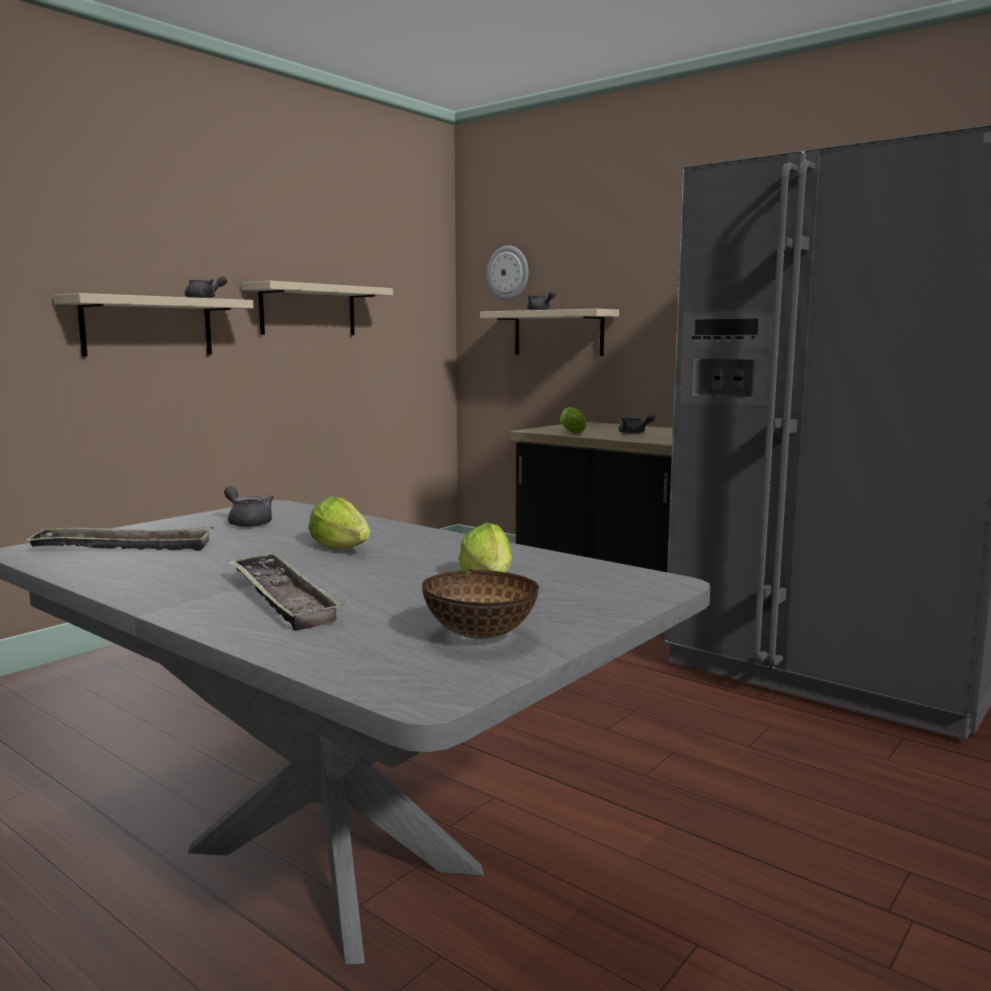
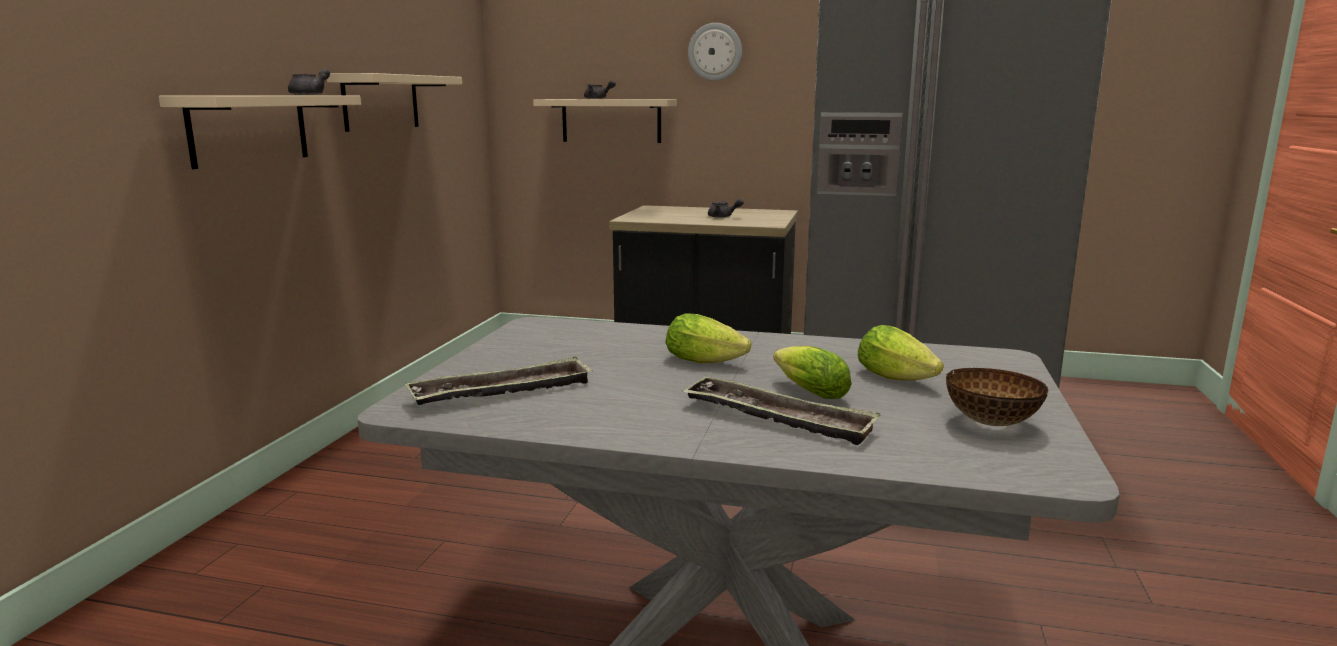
camera: 25 degrees left, 5 degrees up
(248, 522) = (557, 346): grey teapot -> none
(508, 273) = (551, 59): wall clock -> wall clock (715, 52)
(570, 432) = (668, 219): lettuce -> lettuce (807, 391)

